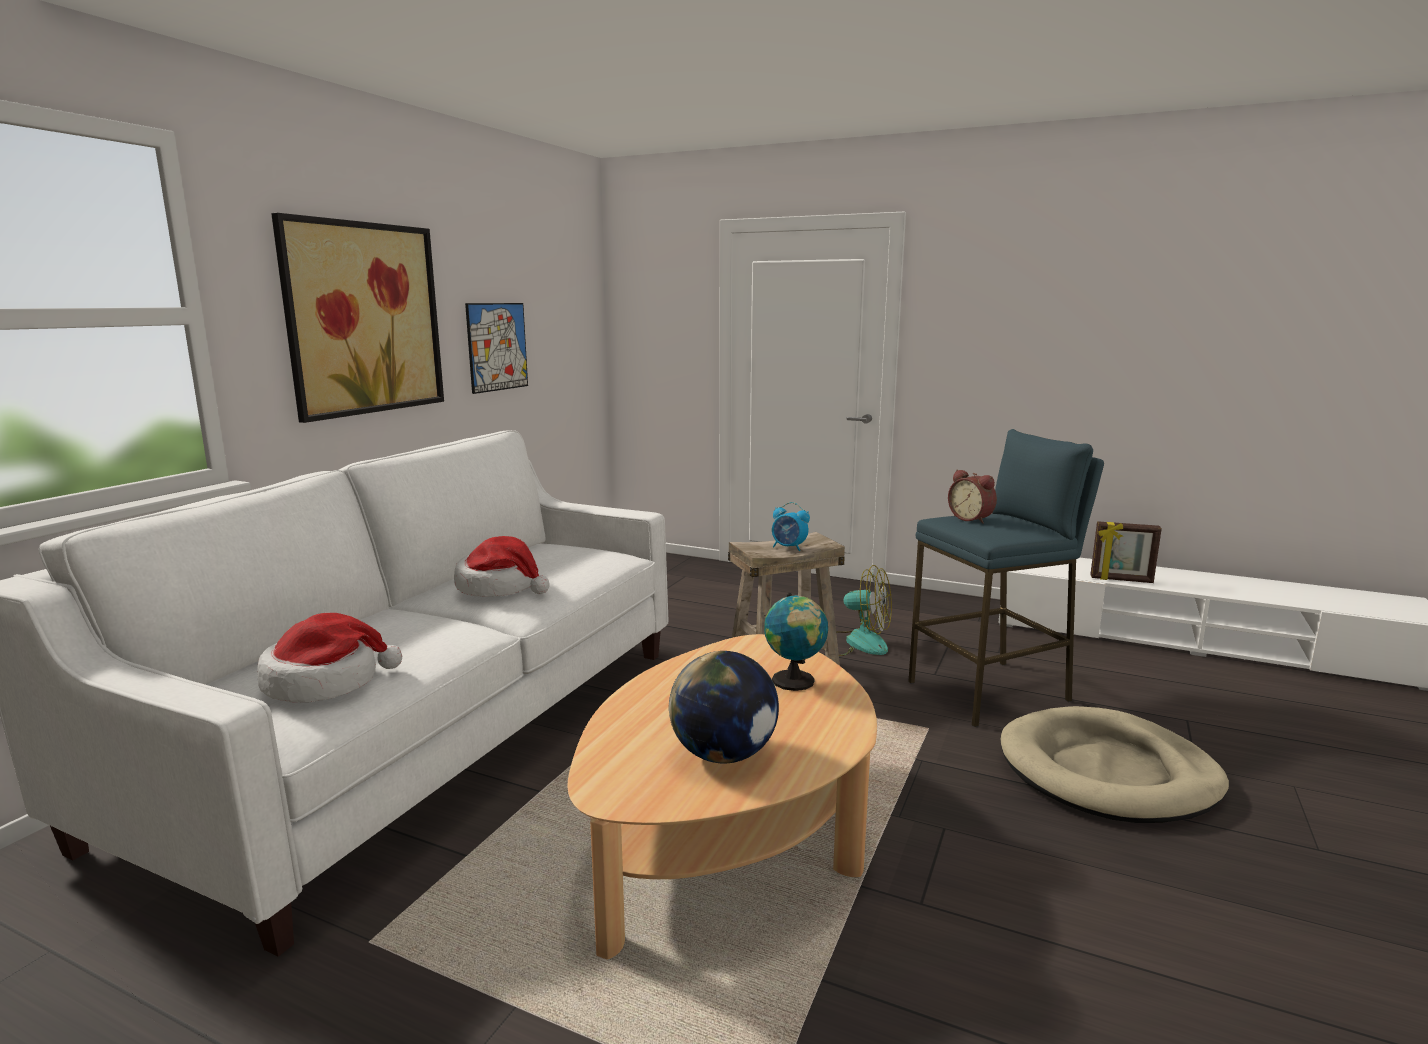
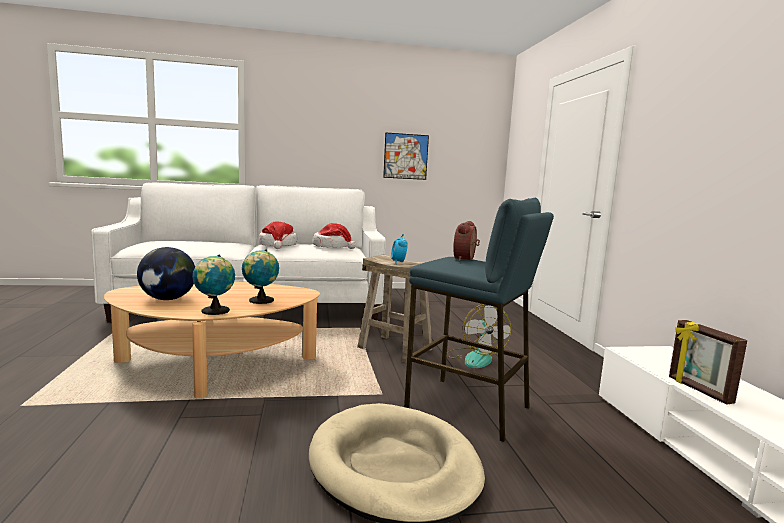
camera: 55 degrees right, 5 degrees down
(325, 682) = (164, 244): hat -> hat (332, 246)
(364, 319) = (320, 134): picture -> none
(840, 724) = (214, 311): none -> globe

